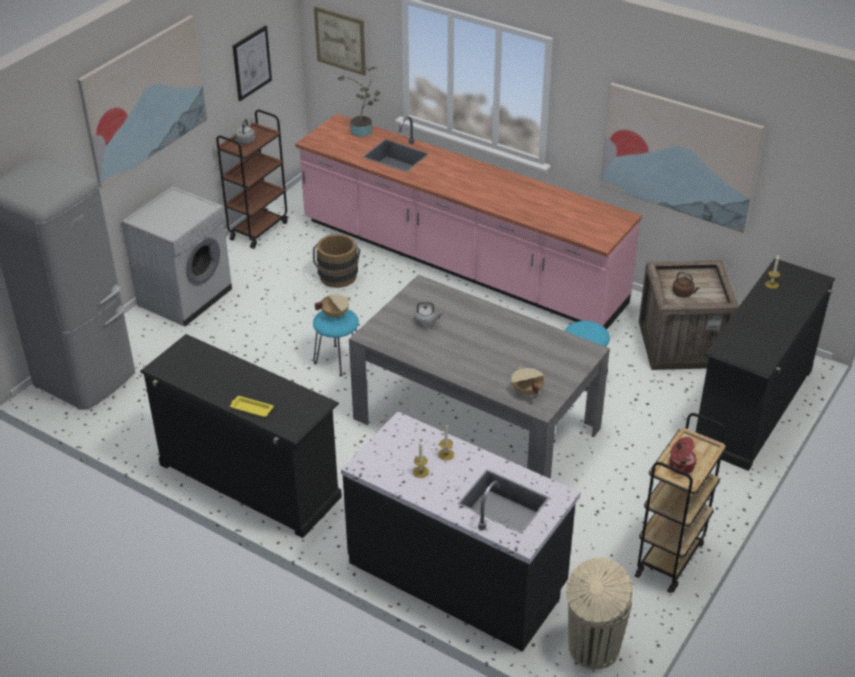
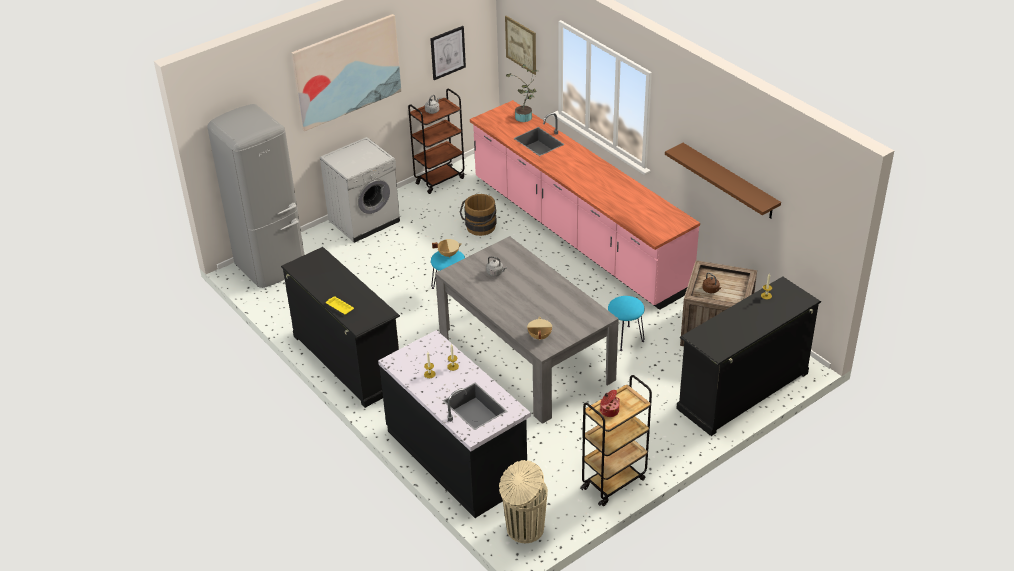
camera: 20 degrees right, 0 degrees up
(679, 156) = (729, 181): picture -> brown shelf

